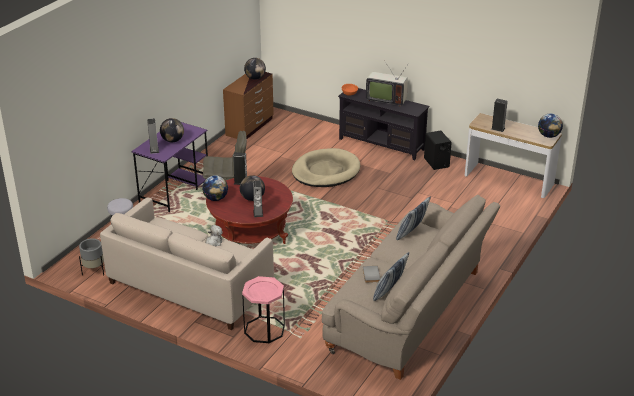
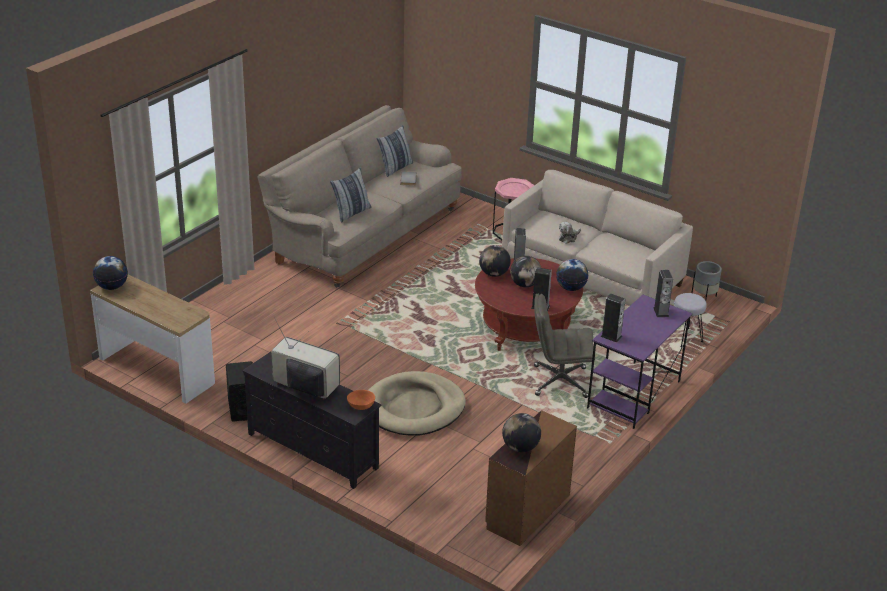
camera: 175 degrees left, 0 degrees up
(172, 140) = (638, 324): globe -> globe (494, 274)
(498, 128) = (173, 303): speaker -> speaker (611, 336)

